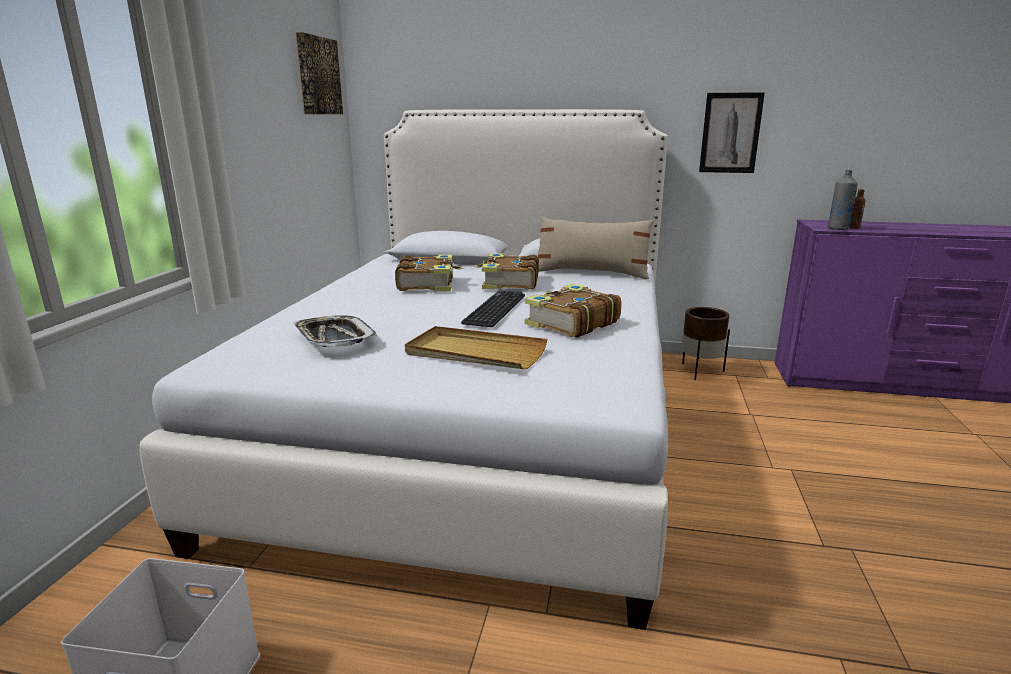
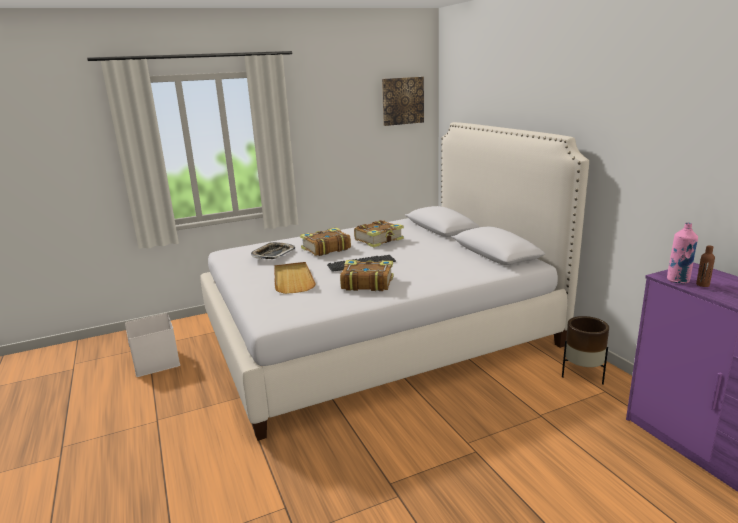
camera: 55 degrees right, 0 degrees up
(509, 283) = (416, 252): book -> book (325, 249)
(591, 273) = (480, 260): beige pillow -> none
(730, 133) = (645, 165): picture -> none
(838, 228) = (678, 280): grey bottle -> pink bottle

